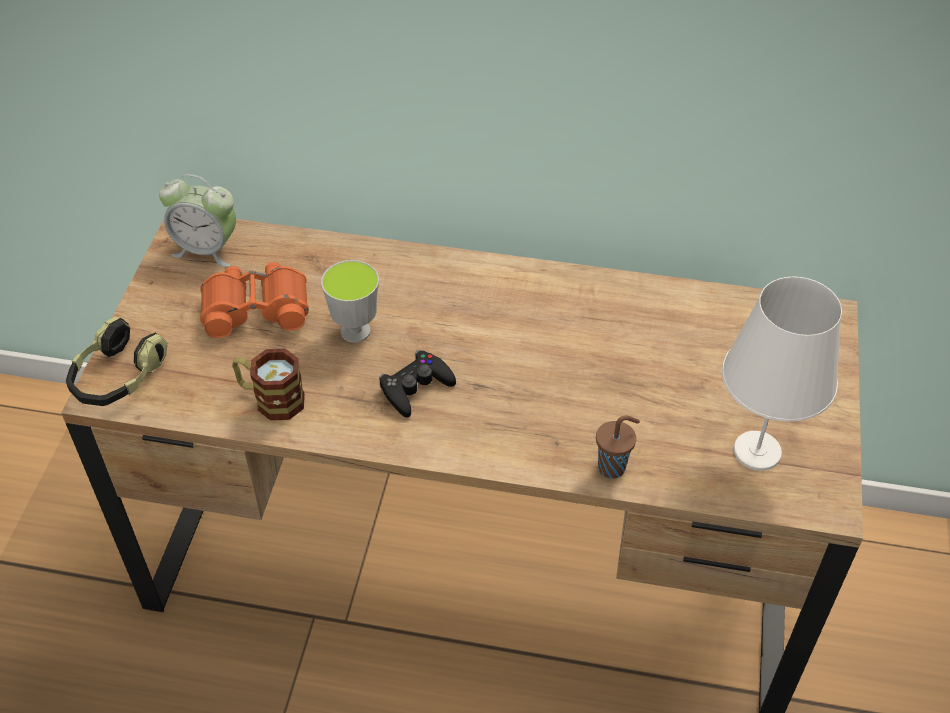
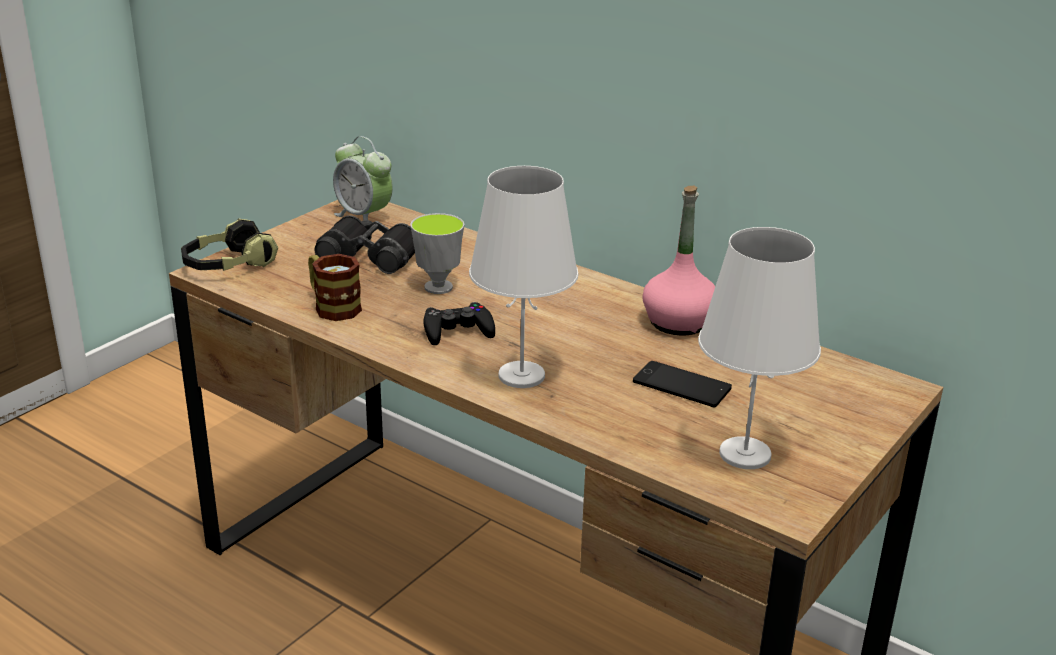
camera: 25 degrees right, 20 degrees down
(256, 308) = (371, 255): orange binoculars -> black binoculars
(514, 426) = (522, 375): none -> white table lamp
(603, 299) = (678, 322): none -> pink bottle
(613, 467) = (591, 424): brown cup -> none
(656, 384) = (681, 385): none -> phone

